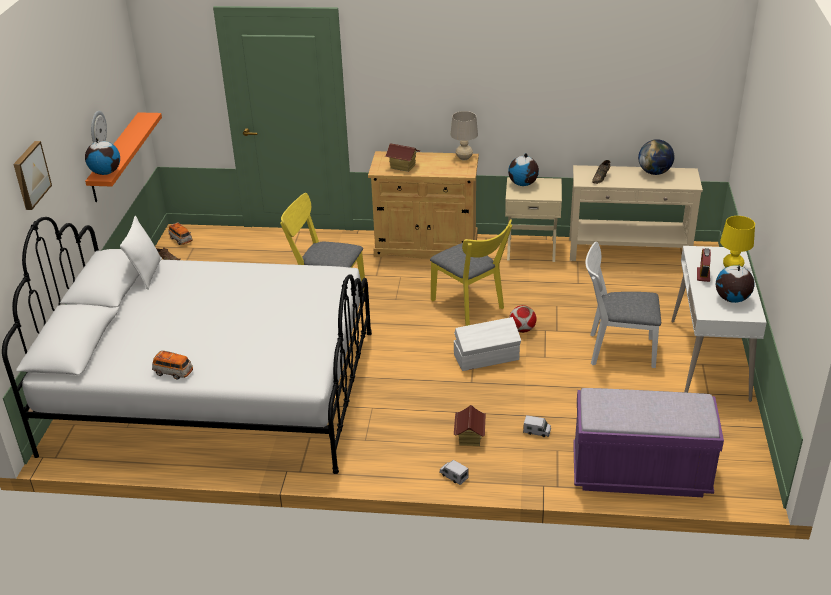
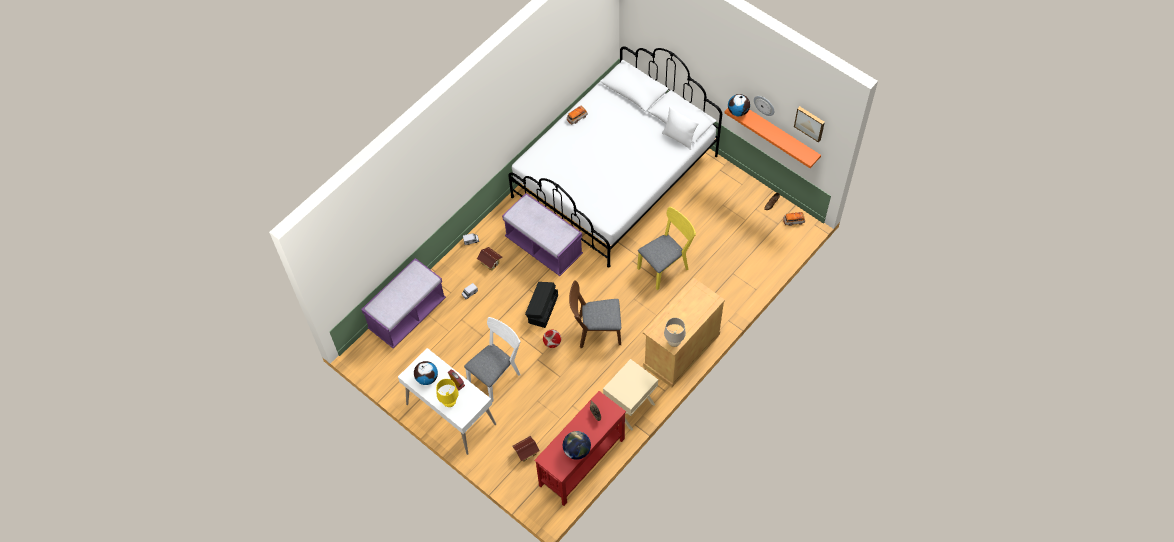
camera: 125 degrees right, 25 degrees up
(30, 175) = (686, 43): picture -> picture (810, 123)
(393, 400) = (544, 247): none -> purple bench
(403, 166) = (689, 302): toy house -> toy house (526, 452)
(470, 306) = (595, 332): yellow chair -> brown chair
(487, 358) = (542, 309): white storage box -> black storage box
(523, 184) = (640, 381): globe -> none
(629, 252) = (581, 462): beige console table -> red console table

